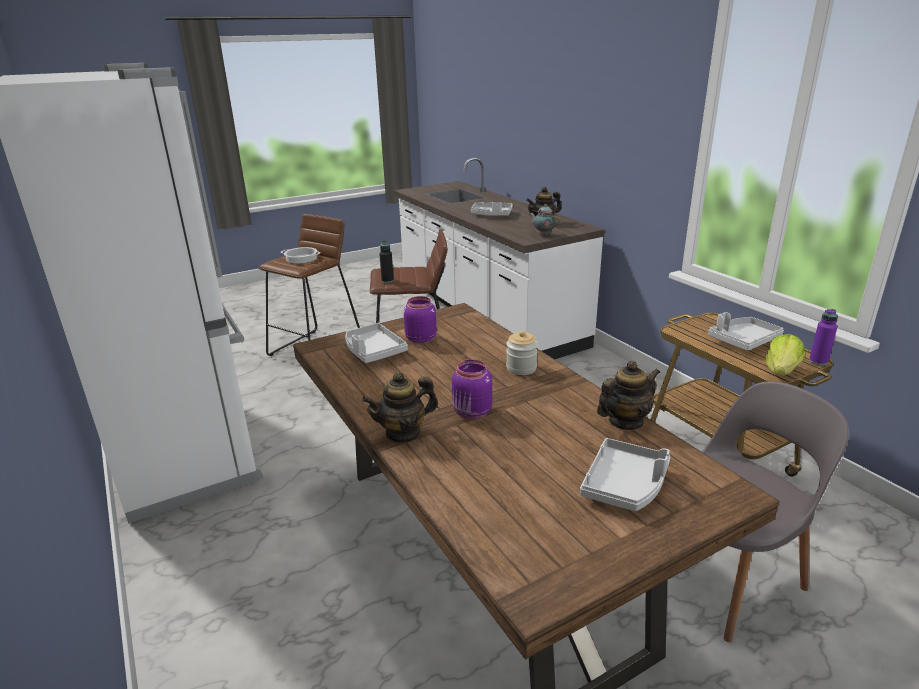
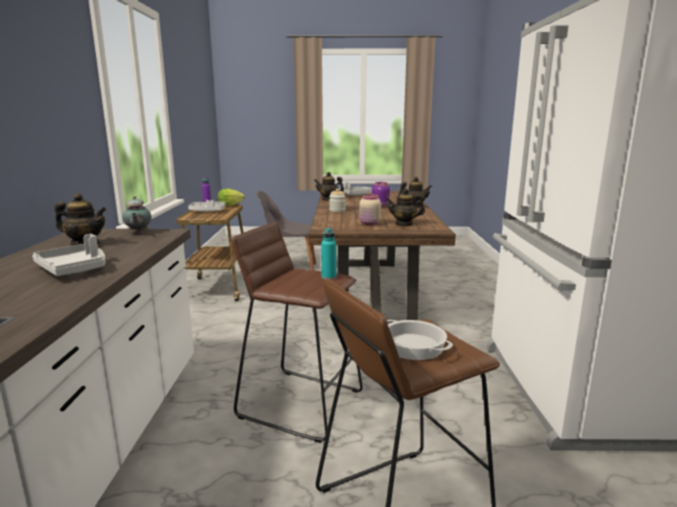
camera: 150 degrees left, 10 degrees down
(373, 351) = (404, 224): grey tray -> teapot
(387, 281) = (328, 277): black bottle -> turquoise bottle
(420, 339) = (370, 224): purple jar -> beige jar

